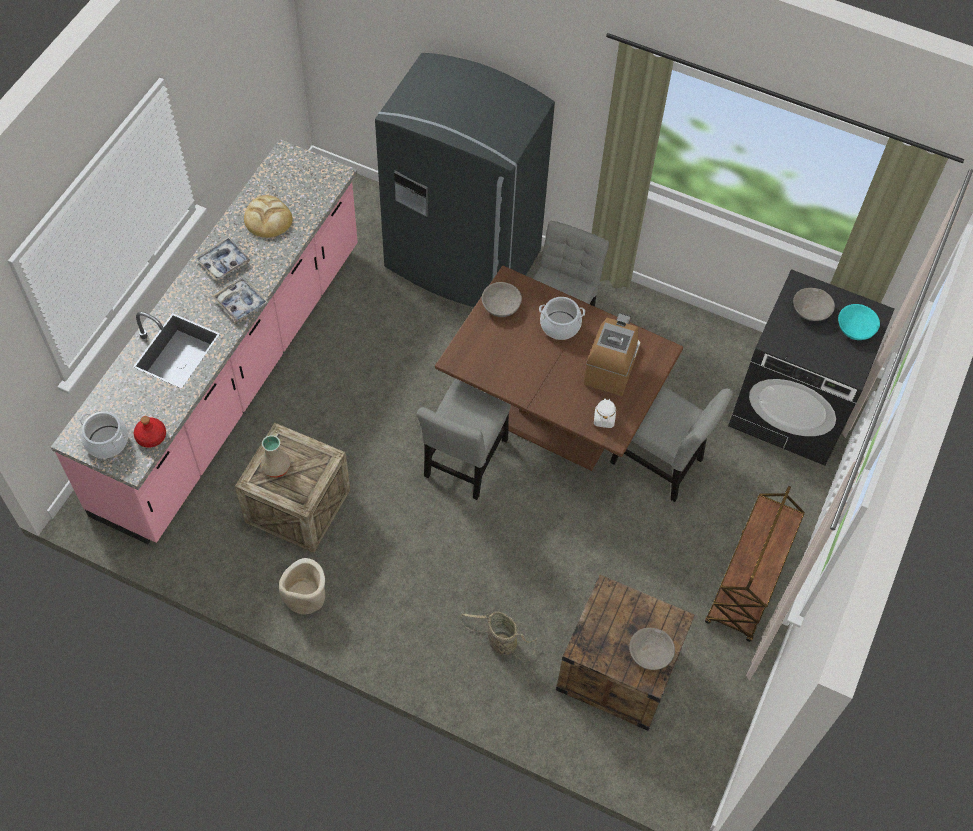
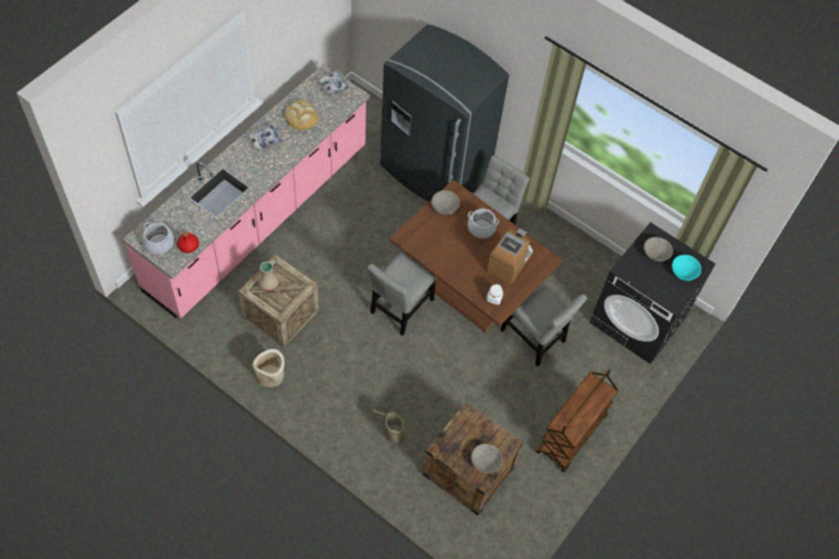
camera: 10 degrees right, 0 degrees up
(241, 303) = (269, 169): tray -> tray (333, 85)

